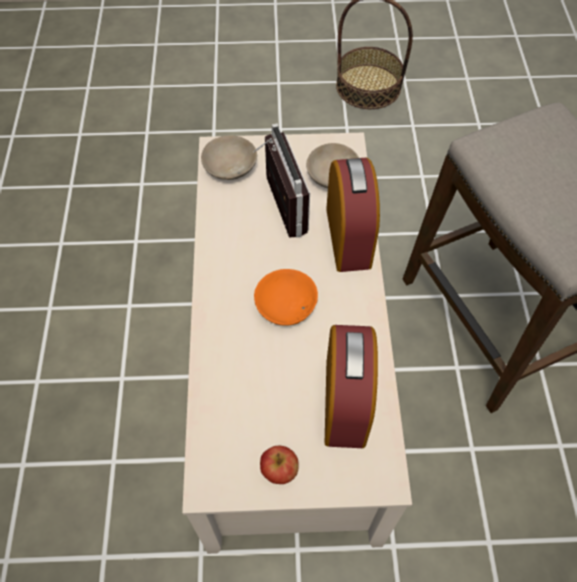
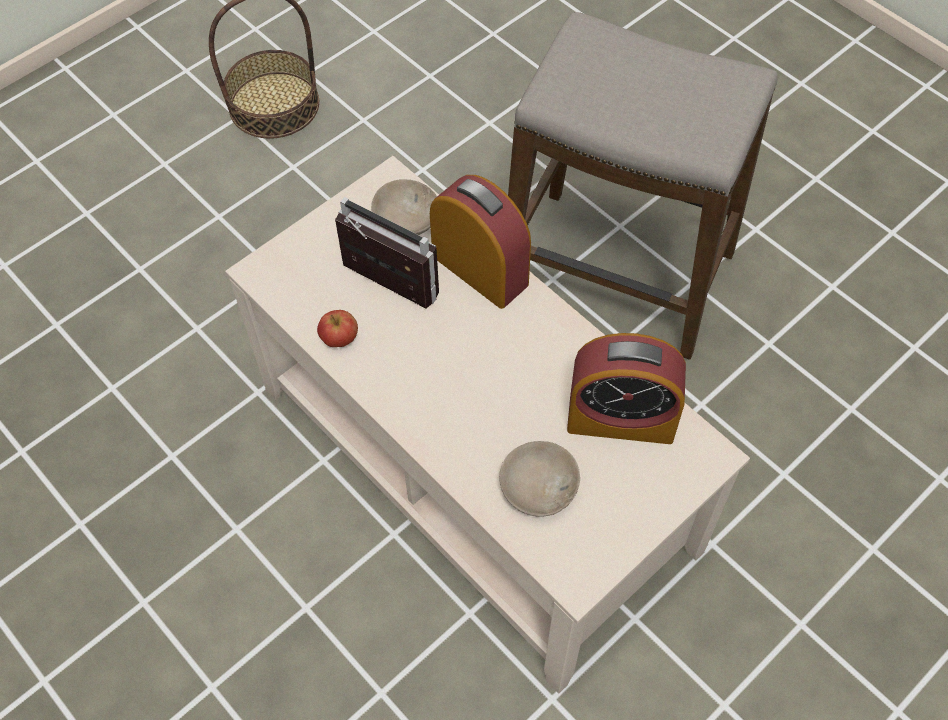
camera: 40 degrees left, 0 degrees up
(230, 166) = (292, 279): beige bowl -> beige bowl (537, 485)
(279, 470) = (623, 518): apple -> apple (340, 339)
(285, 304) = (484, 373): orange bowl -> none
(345, 402) = (621, 418): alarm clock -> alarm clock turned 135 degrees clockwise

